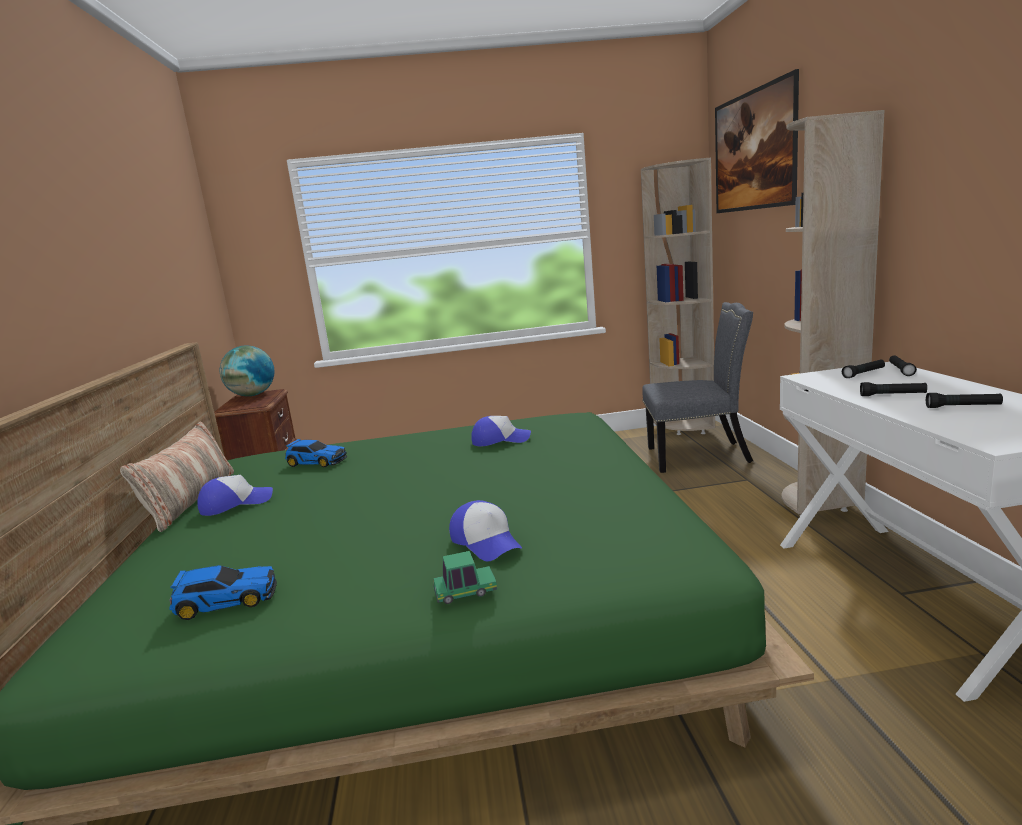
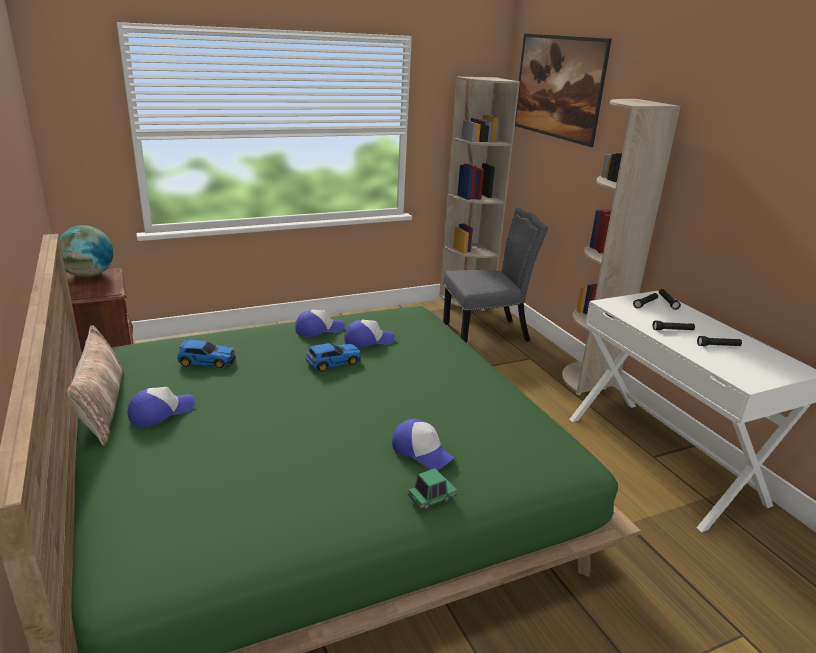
camera: 20 degrees left, 10 degrees up
(225, 601) = (239, 517): toy car -> toy car (332, 362)
(453, 433) = (319, 329): none -> cap

